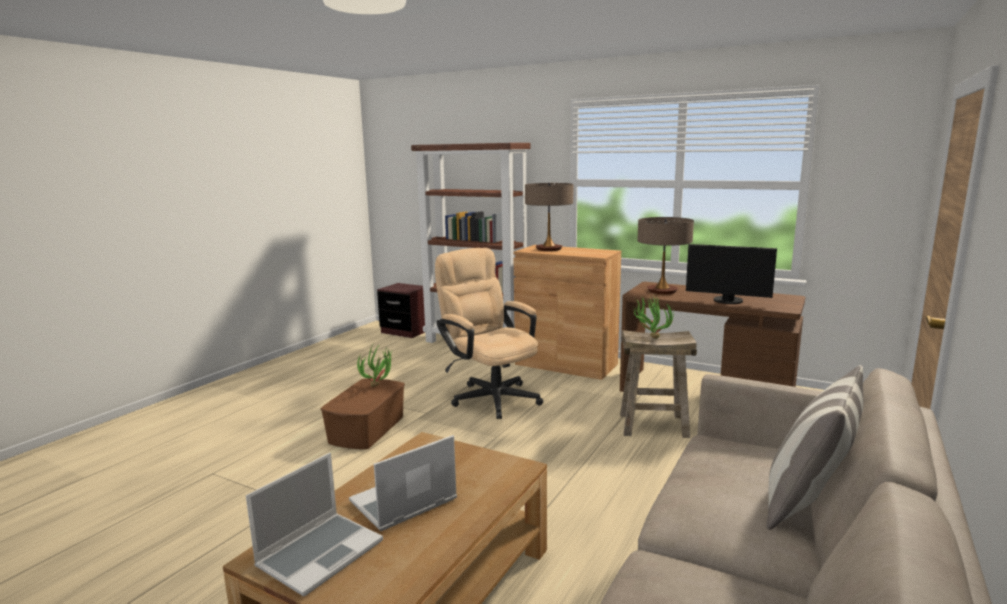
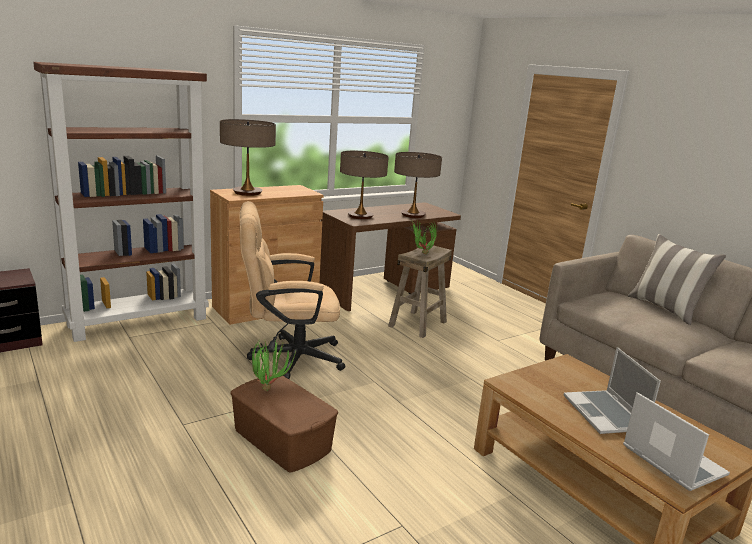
camera: 65 degrees left, 5 degrees up
(728, 301) = (413, 215): monitor -> table lamp

